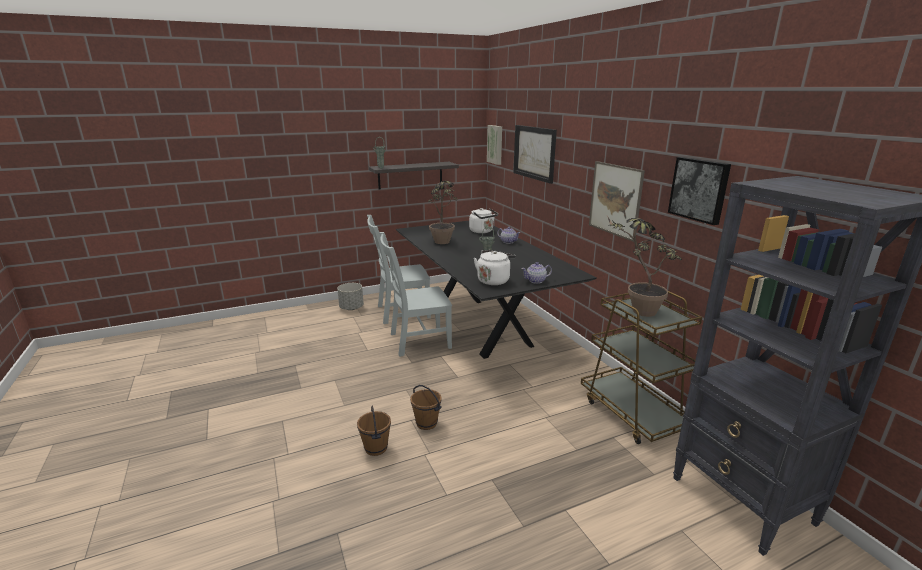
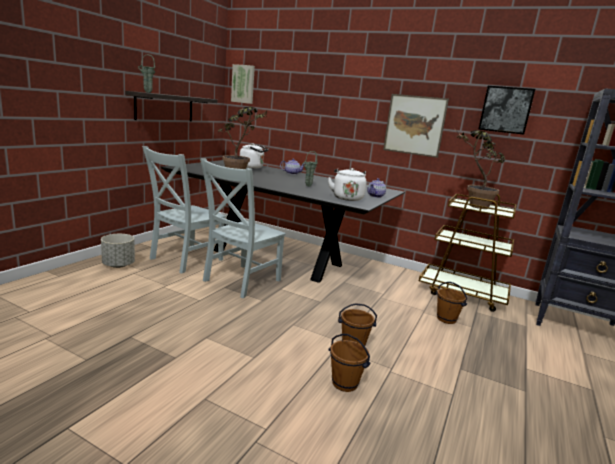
camera: 40 degrees left, 5 degrees down
(534, 153) = (306, 90): picture -> none
(560, 432) = (446, 319): none -> brown bucket

